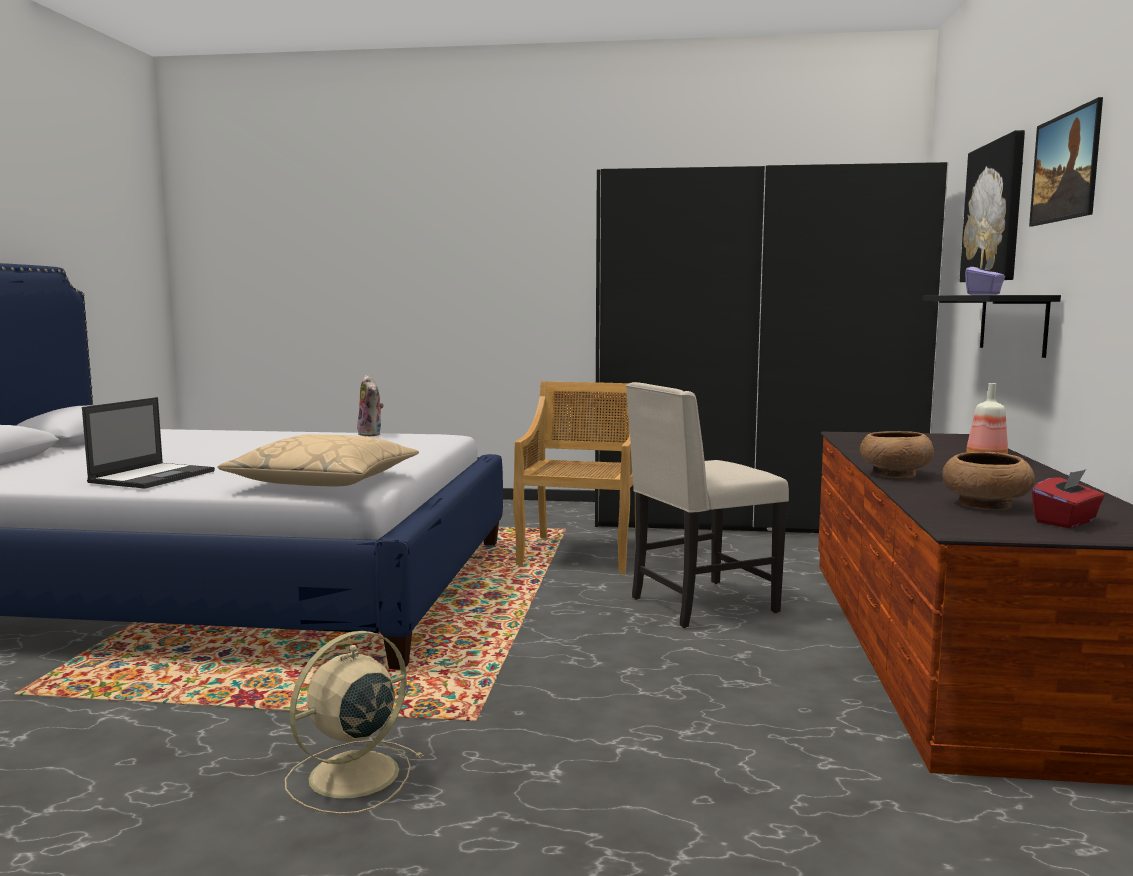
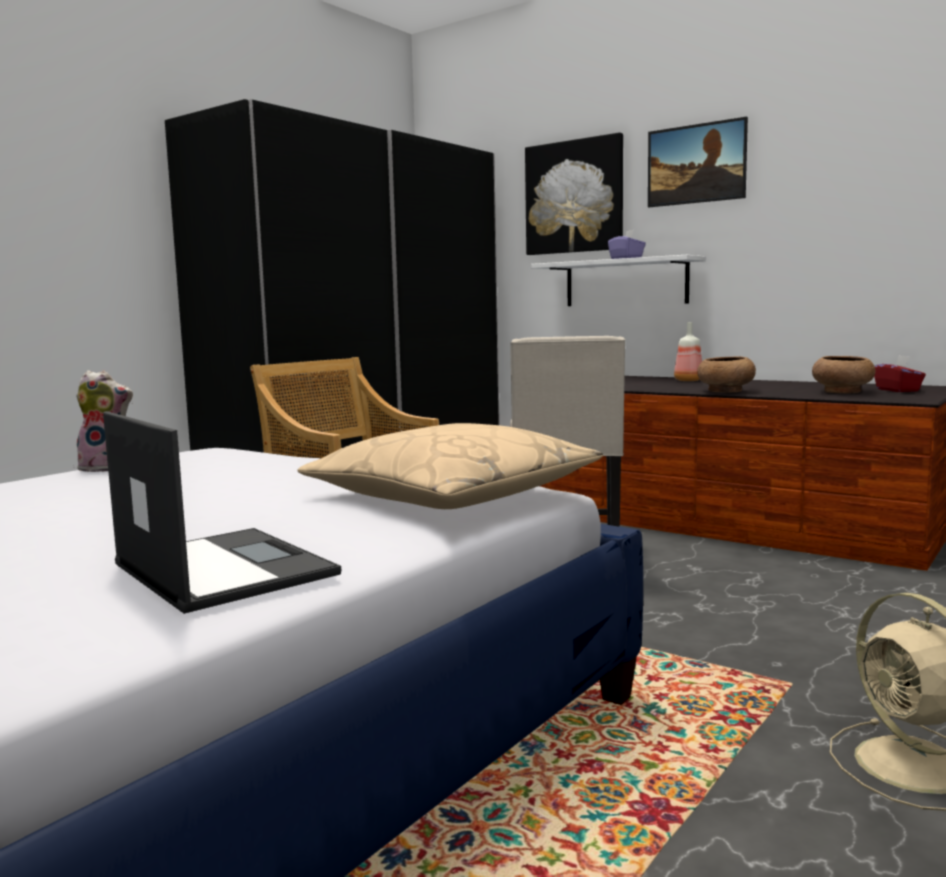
camera: 60 degrees left, 0 degrees up
(1012, 323) = (625, 283): black shelf -> white shelf

